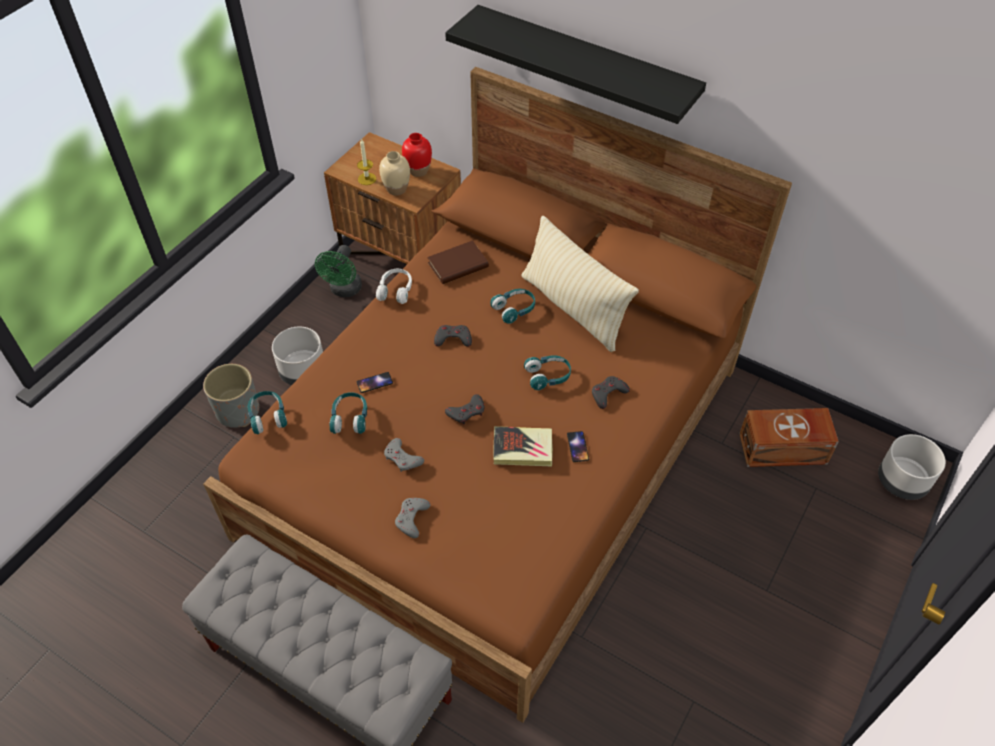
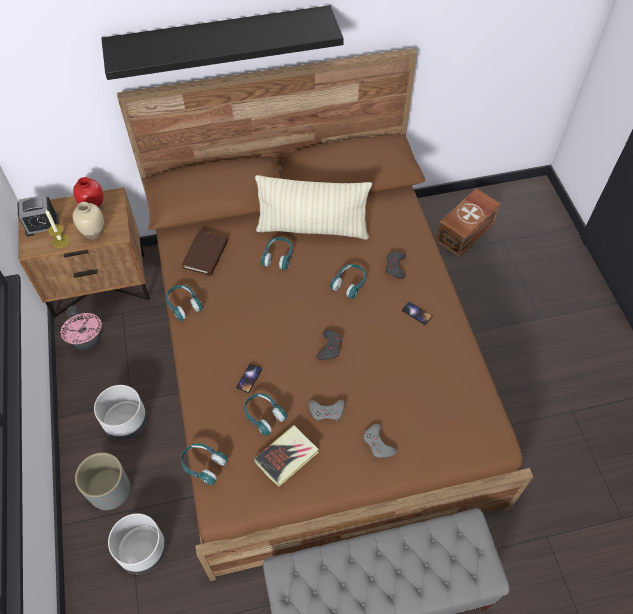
camera: 45 degrees left, 5 degrees up
(344, 290) = (88, 342): green fan -> pink fan
(368, 158) = (42, 224): none -> alarm clock
(395, 291) = (183, 305): white headphones -> turquoise headphones
(453, 338) = (263, 307): grey game controller -> none
(523, 449) = (389, 342): book -> book (287, 457)
(901, 481) = (535, 204): grey planter -> grey planter (142, 550)

